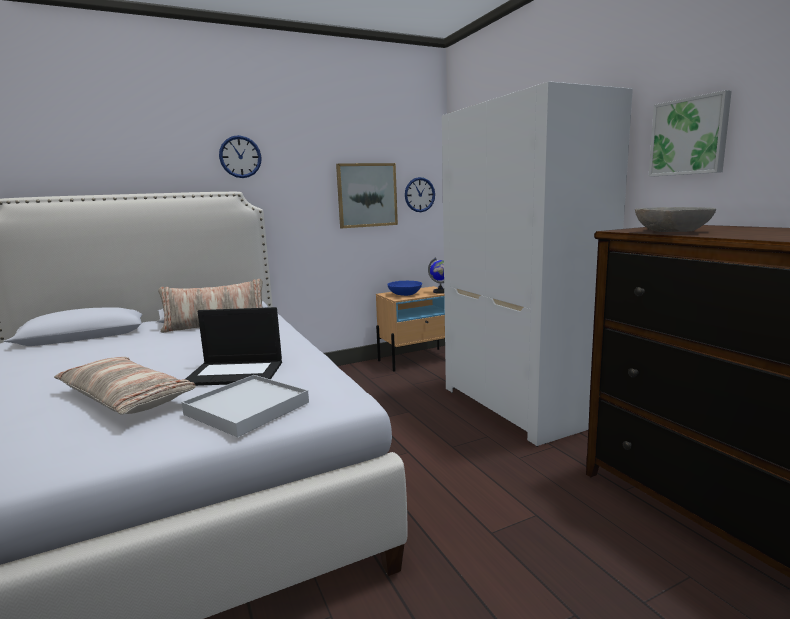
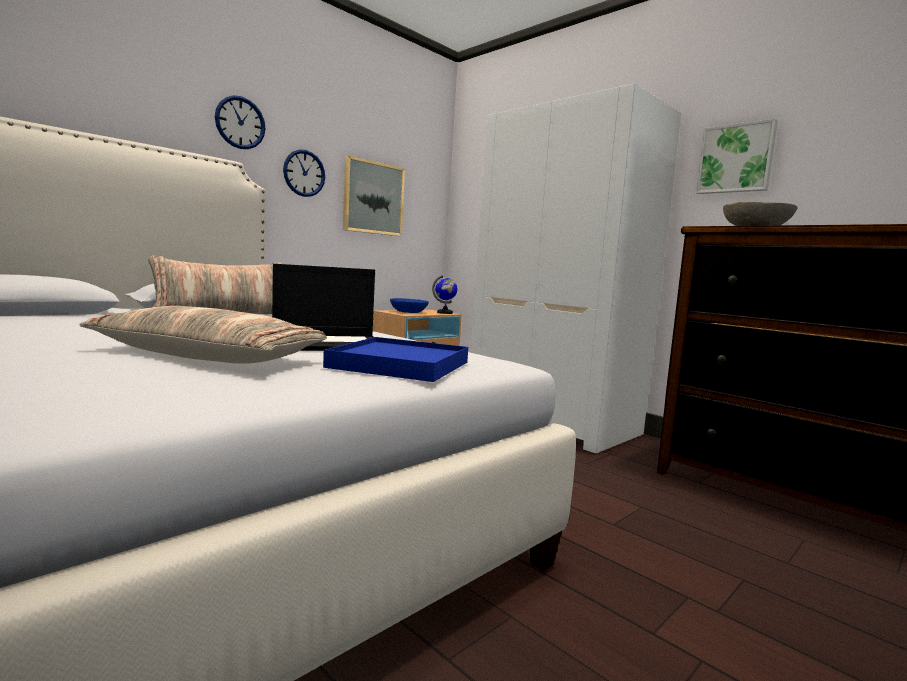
camera: 20 degrees left, 5 degrees down
(246, 408) = (399, 365): white tray -> blue tray
(419, 194) = (423, 208): wall clock -> wall clock (304, 173)

